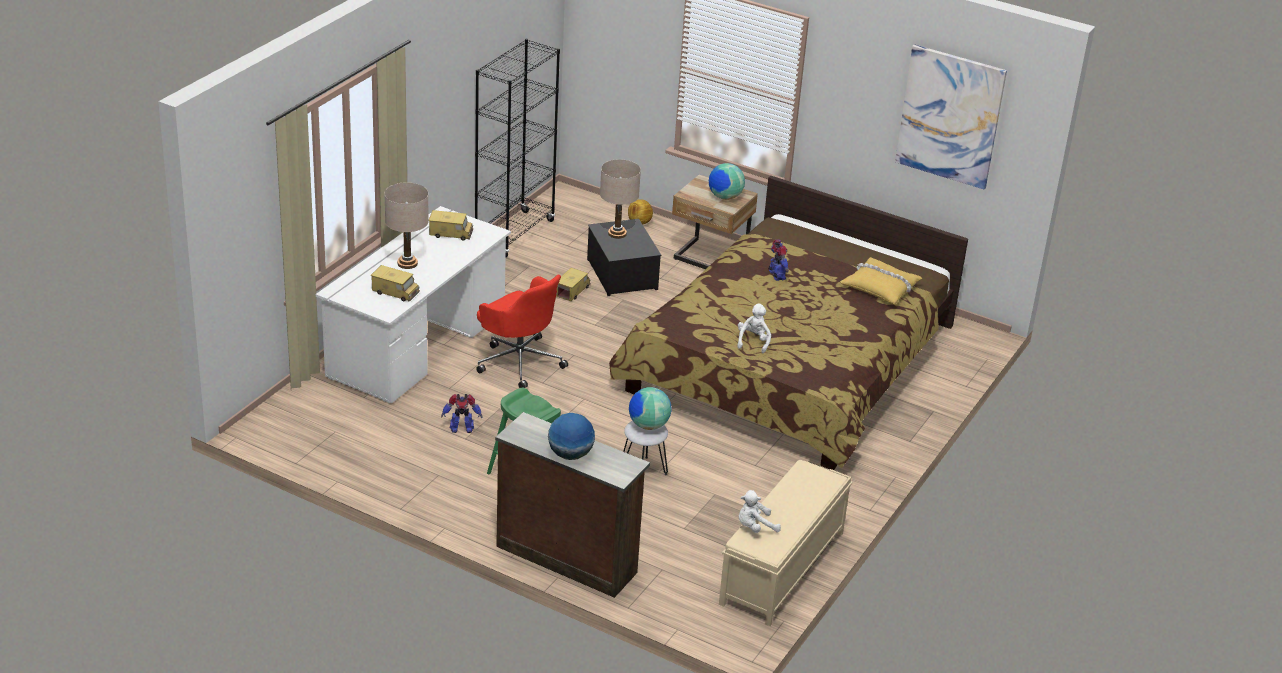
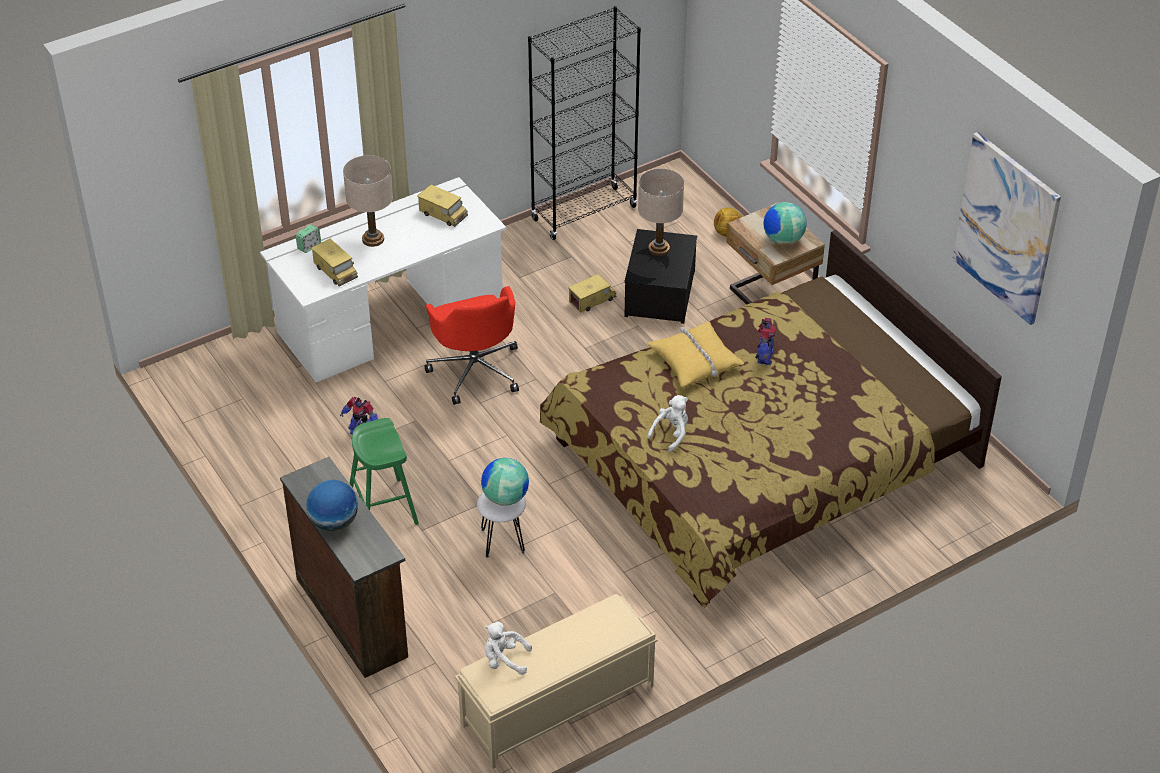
camera: 30 degrees right, 10 degrees up
(356, 280) = (309, 246): none -> alarm clock
(880, 287) = (872, 405): yellow pillow -> yellow pillow (695, 361)

